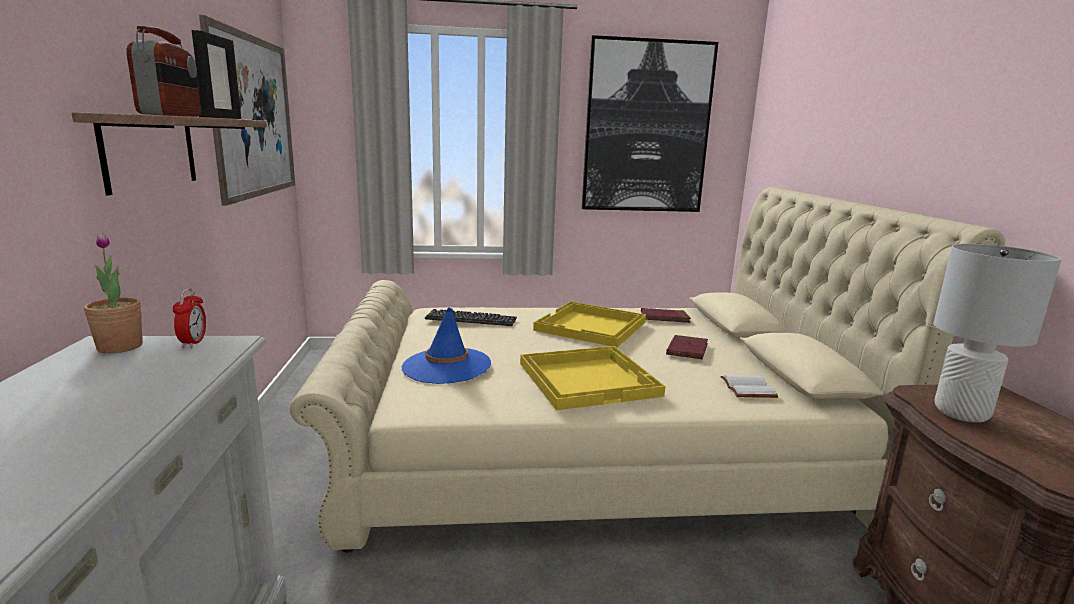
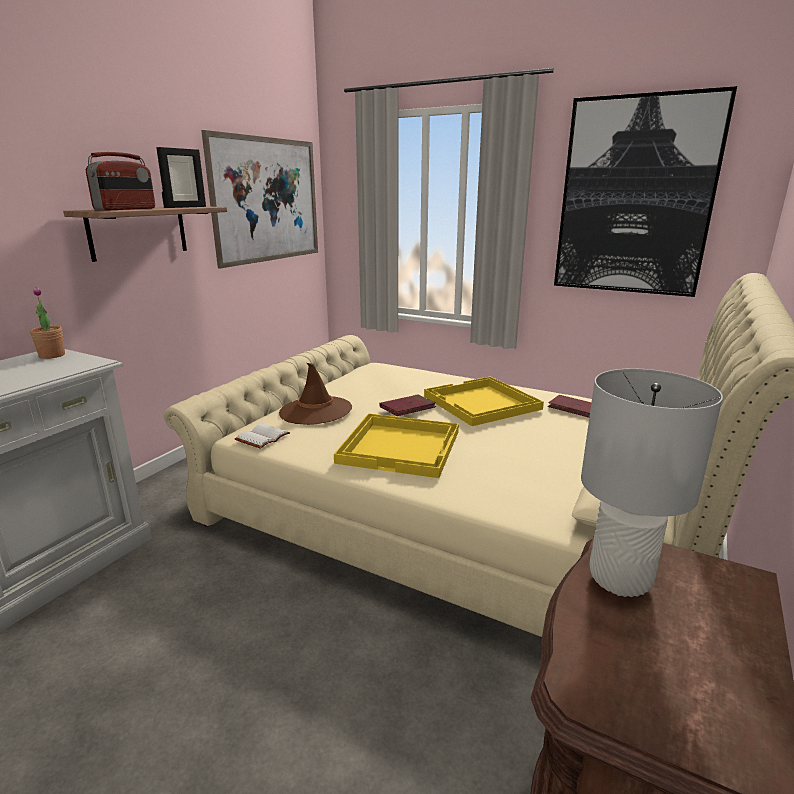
camera: 35 degrees right, 5 degrees up
(193, 343) = (82, 359): alarm clock -> none
(446, 366) = (315, 411): blue hat -> brown hat
(471, 319) = (389, 377): keyboard -> none
(687, 350) = (542, 444): red book -> red book (407, 408)
(746, 388) = (536, 493): white book -> white book (262, 437)

